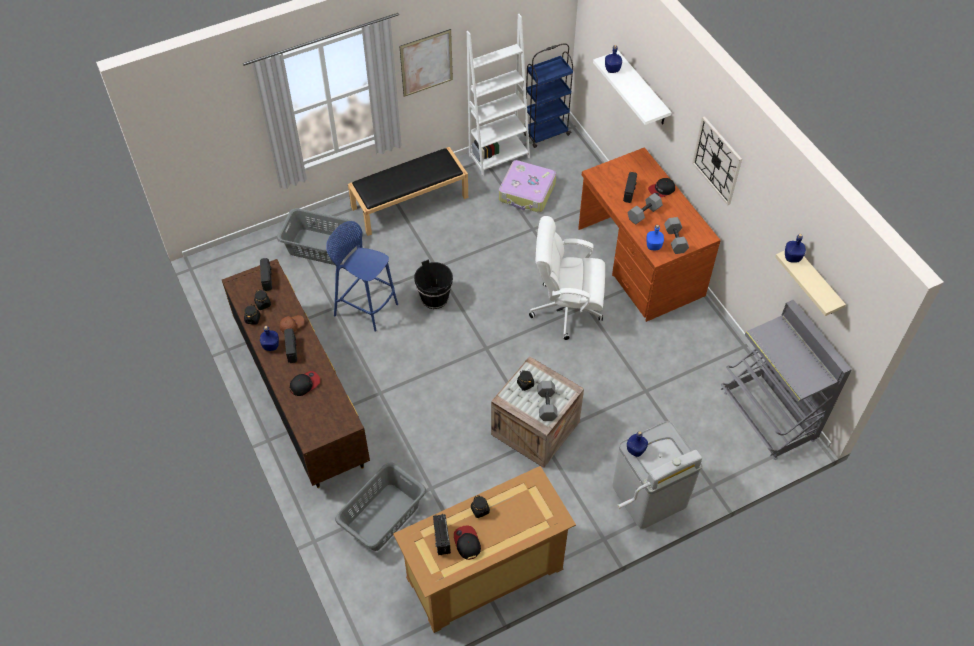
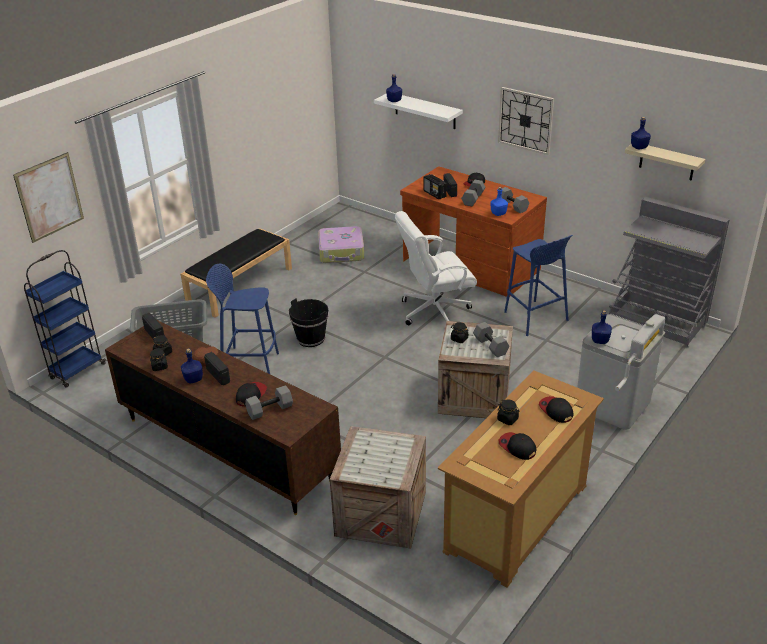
camera: 25 degrees left, 20 degrees down
(310, 407) = (269, 410): none -> grey dumbbell
(384, 517) = (382, 512): grey laundry basket -> crate
(426, 63) = (228, 136): picture -> picture (49, 197)
(442, 539) = (490, 454): radio -> radio (434, 194)
(499, 156) = (299, 238): white bookcase -> none
(525, 519) = (555, 411): none -> cap
(546, 135) = (330, 216): blue cart -> blue cart (77, 371)
(654, 358) = (534, 318): none -> blue stool

